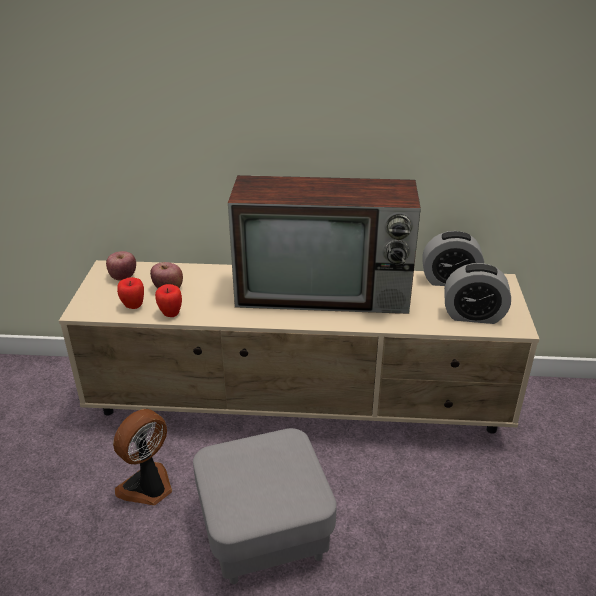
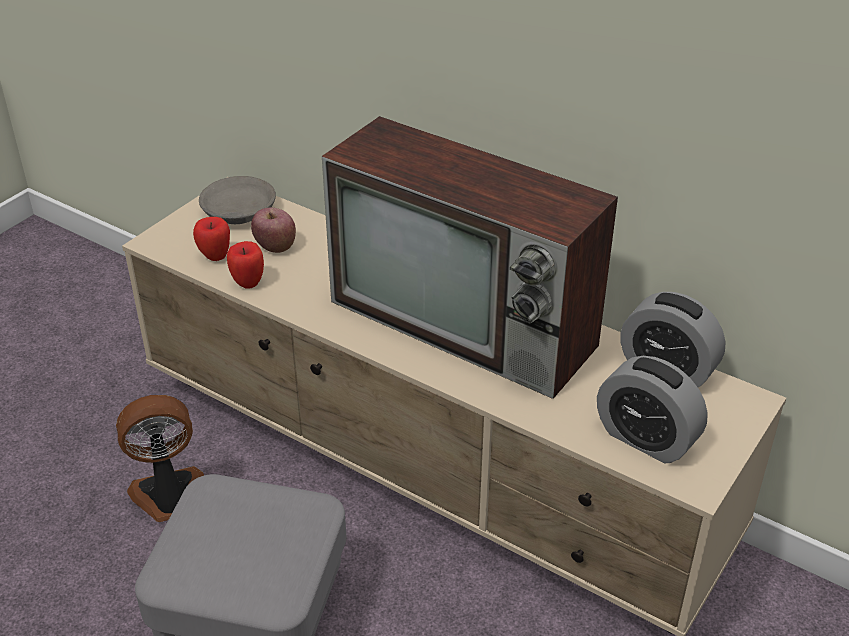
camera: 30 degrees right, 5 degrees up
(123, 277) = (237, 211): apple -> grey bowl

